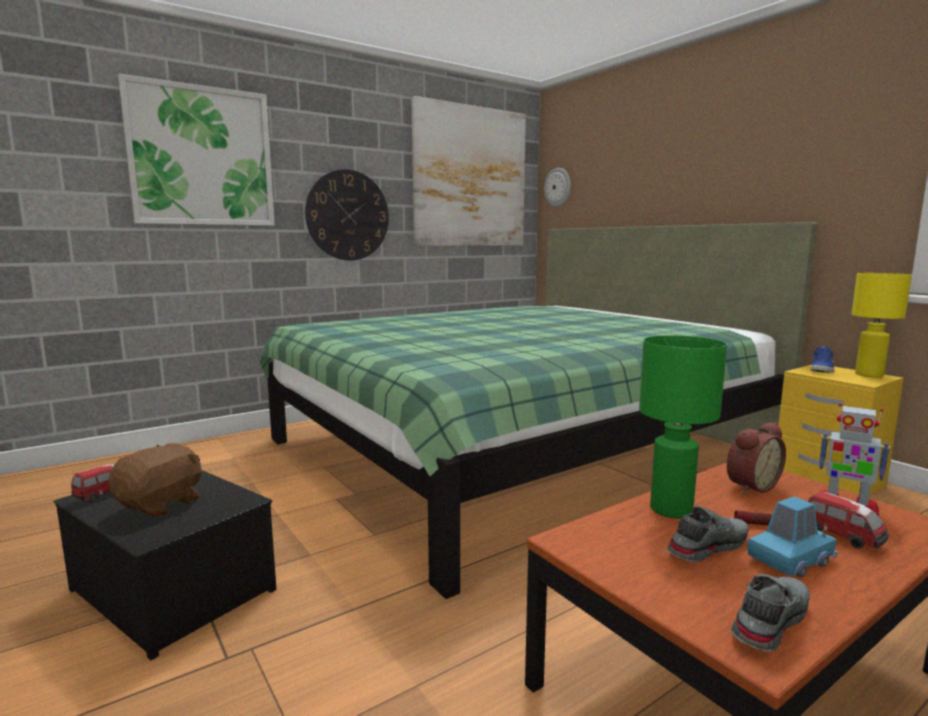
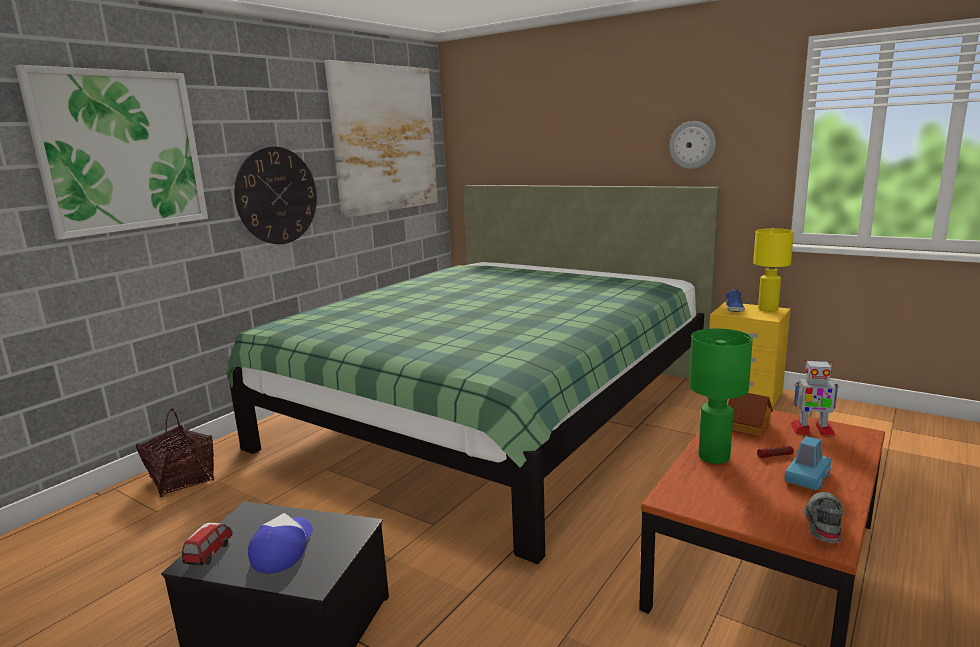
camera: 20 degrees left, 5 degrees up
(162, 504) = (283, 548): brown plush toy -> cap
(207, 453) = (182, 480): none -> basket
(558, 187) = (467, 142): wall clock -> wall clock (692, 145)
(706, 546) = (755, 480): grey shoe -> none
(749, 486) = (747, 425): alarm clock -> toy house
(842, 537) = (824, 453): toy car -> none

